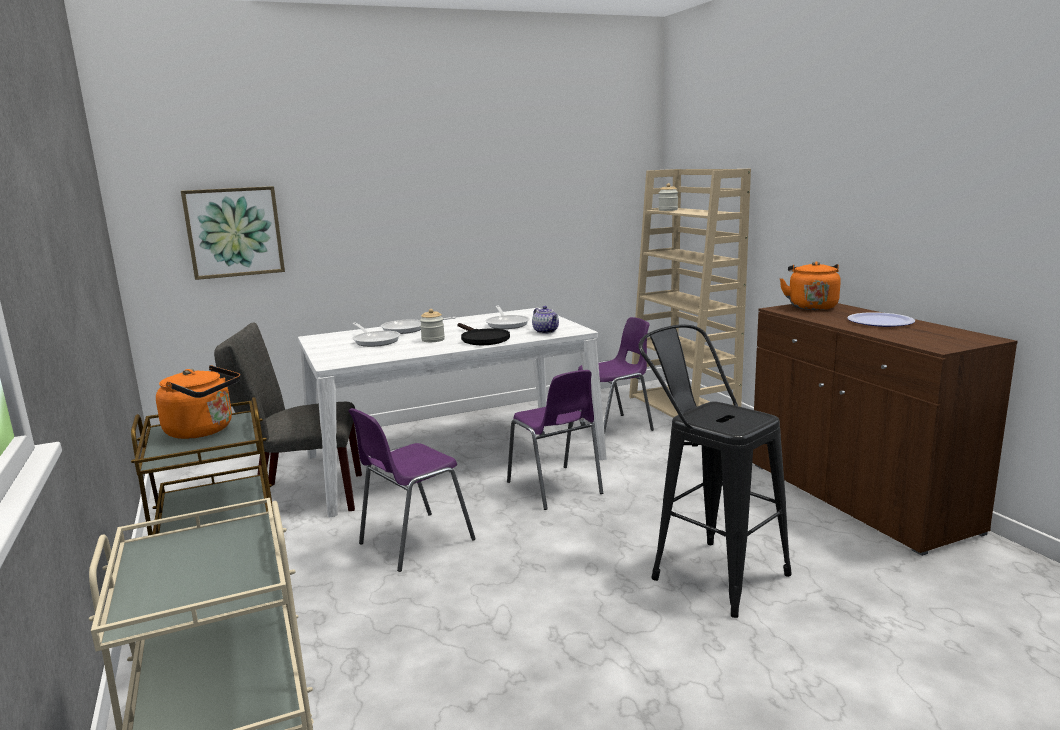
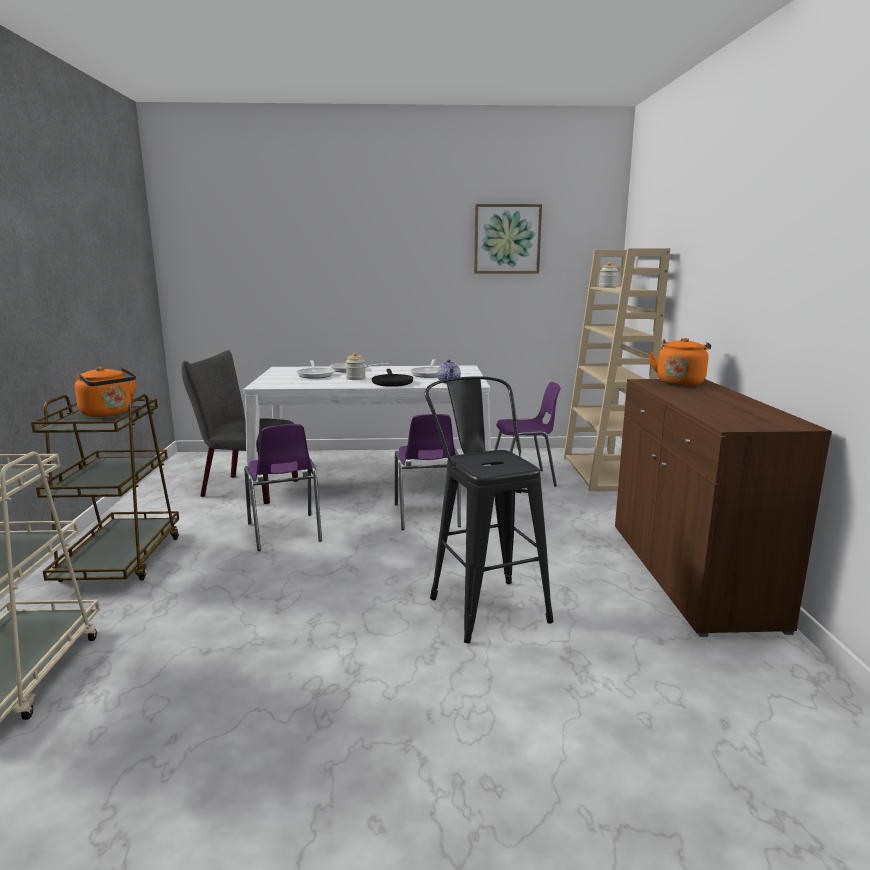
camera: 20 degrees right, 0 degrees up
(234, 232) = (241, 282): picture -> picture (507, 239)
(413, 542) = (284, 533): purple chair -> purple chair turned 90 degrees counterclockwise
(880, 321) = (720, 400): plate -> none

